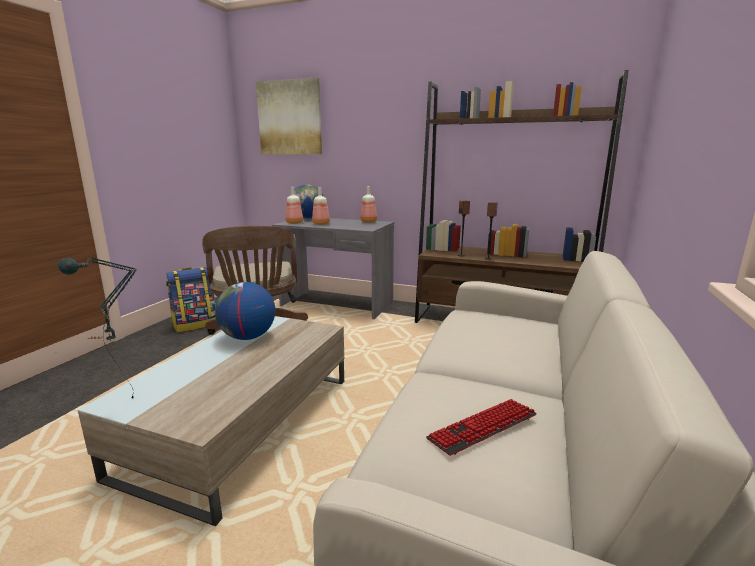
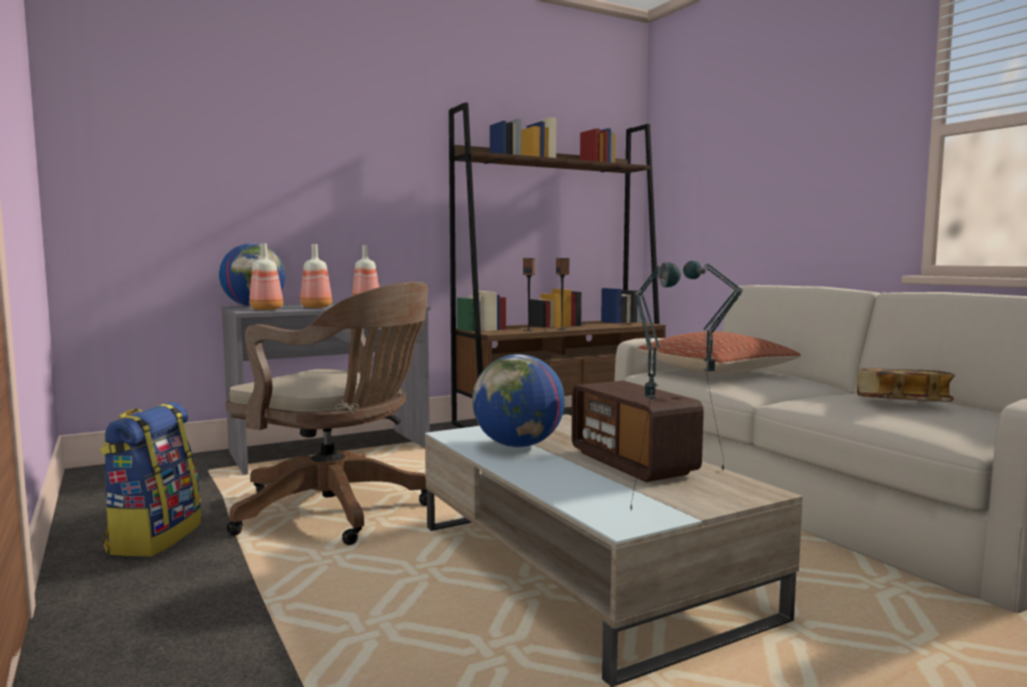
camera: 50 degrees left, 10 degrees down
(237, 373) = (632, 463): none -> radio
(244, 398) = (707, 469): none -> table lamp
(290, 118) = (187, 124): picture -> none
(483, 427) = (902, 403): keyboard -> book
(495, 329) = (716, 372): none -> pillow

